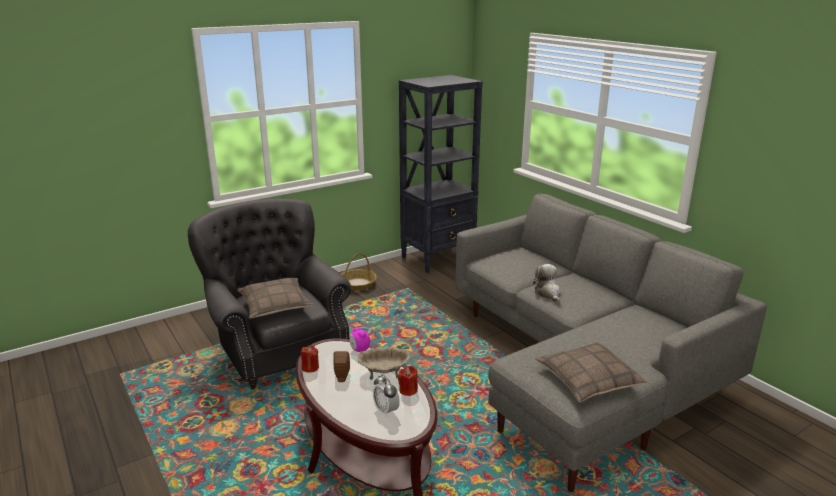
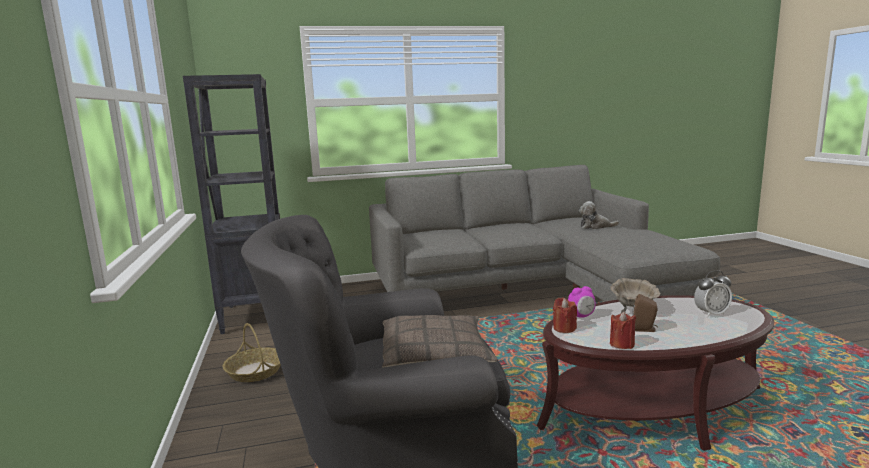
camera: 70 degrees left, 10 degrees down
(408, 390) = (669, 302): red candle -> red candle (564, 328)
(548, 293) = (508, 236): plush toy -> plush toy (595, 226)
(588, 380) = (661, 241): pillow -> none

